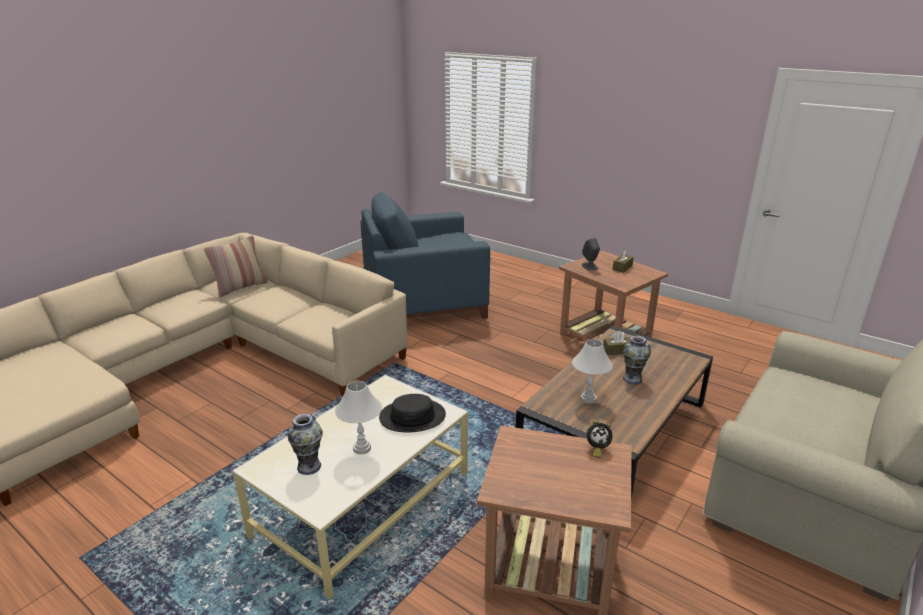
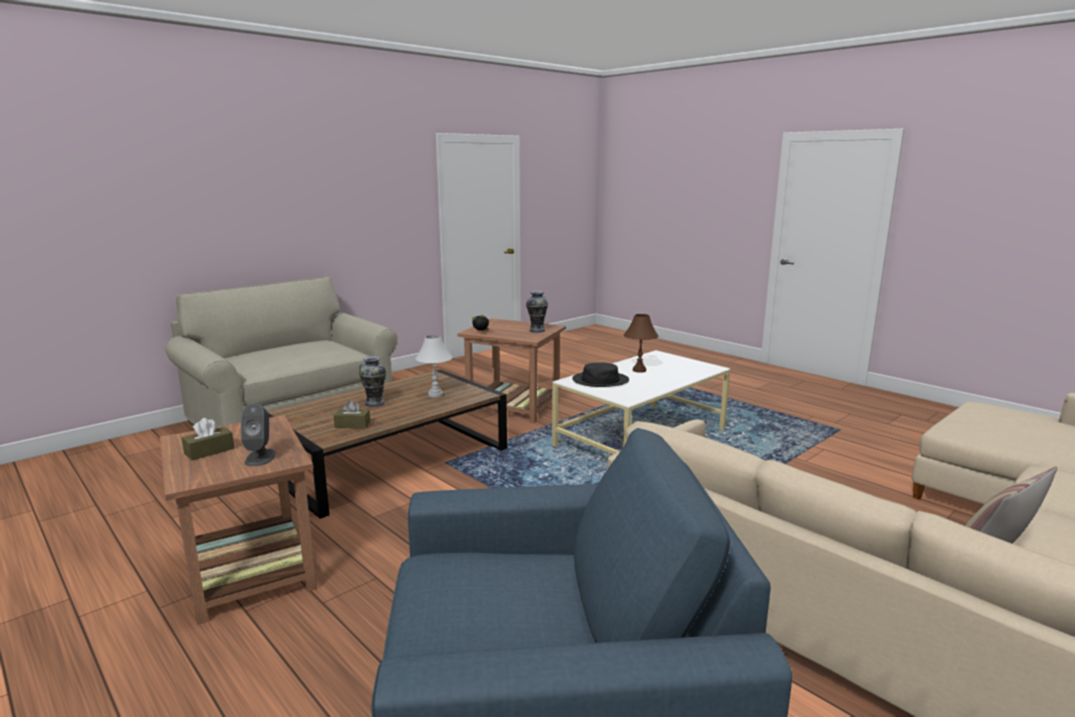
camera: 170 degrees left, 10 degrees down
(309, 466) = (675, 366): vase -> vase (537, 330)
(362, 448) = (639, 370): white table lamp -> brown table lamp

